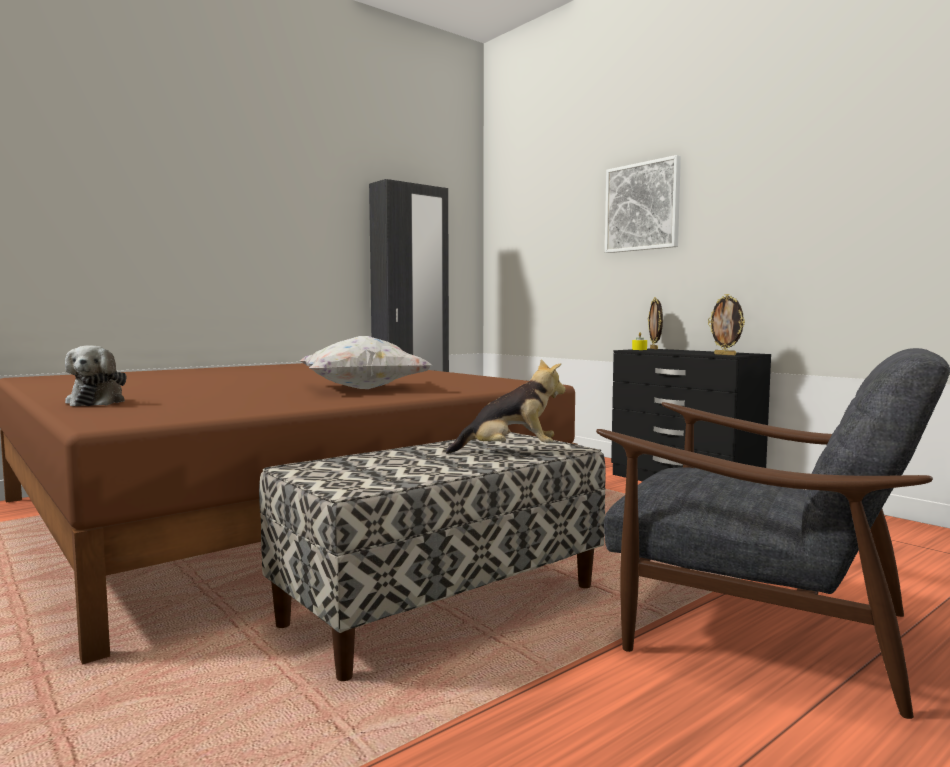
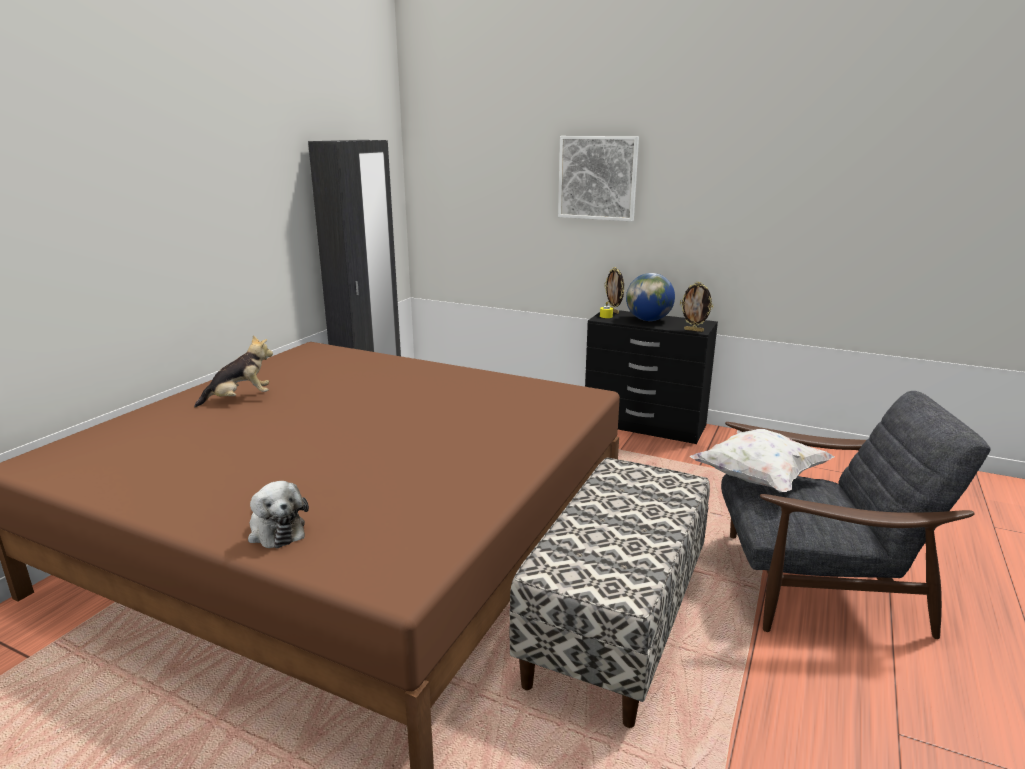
camera: 25 degrees left, 15 degrees up
(363, 389) = (469, 436): white pillow -> white pillow (758, 478)
(510, 452) = (655, 498): plush toy -> plush toy (240, 399)
(684, 351) = (648, 320): none -> globe

